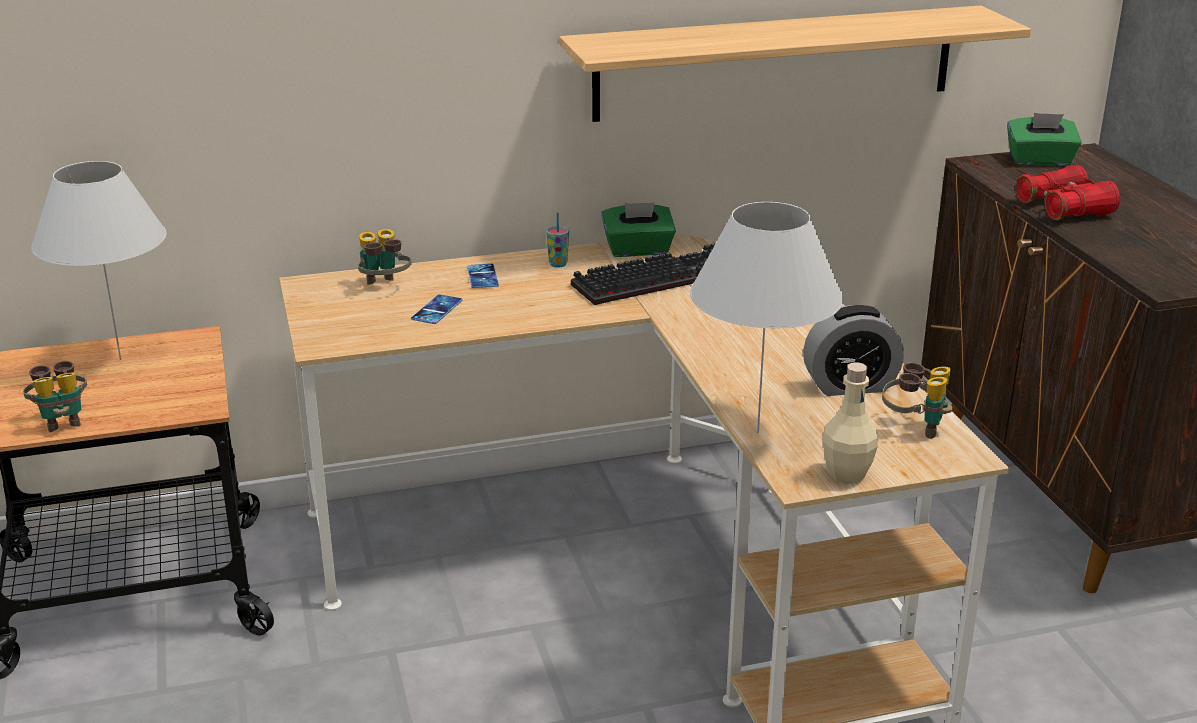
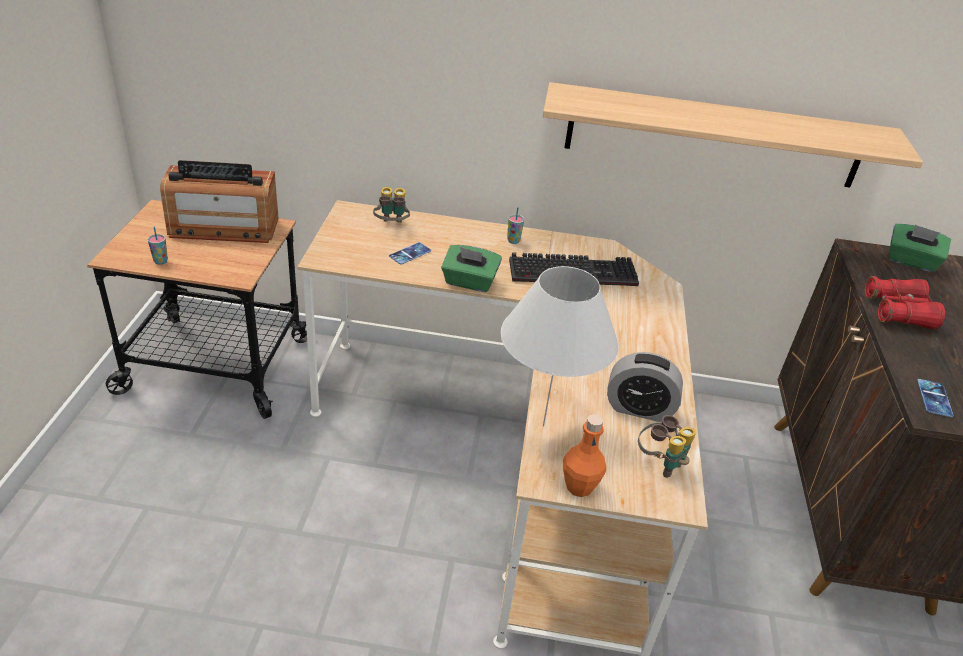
camera: 20 degrees right, 10 degrees up
(62, 421) = (160, 261): binoculars -> cup
(121, 359) = (224, 228): white table lamp -> radio
(482, 276) = (458, 236): phone -> phone (934, 398)
(638, 250) = (574, 245): green tissue box -> green tissue box (469, 282)
(847, 475) = (579, 487): beige bottle -> orange bottle

